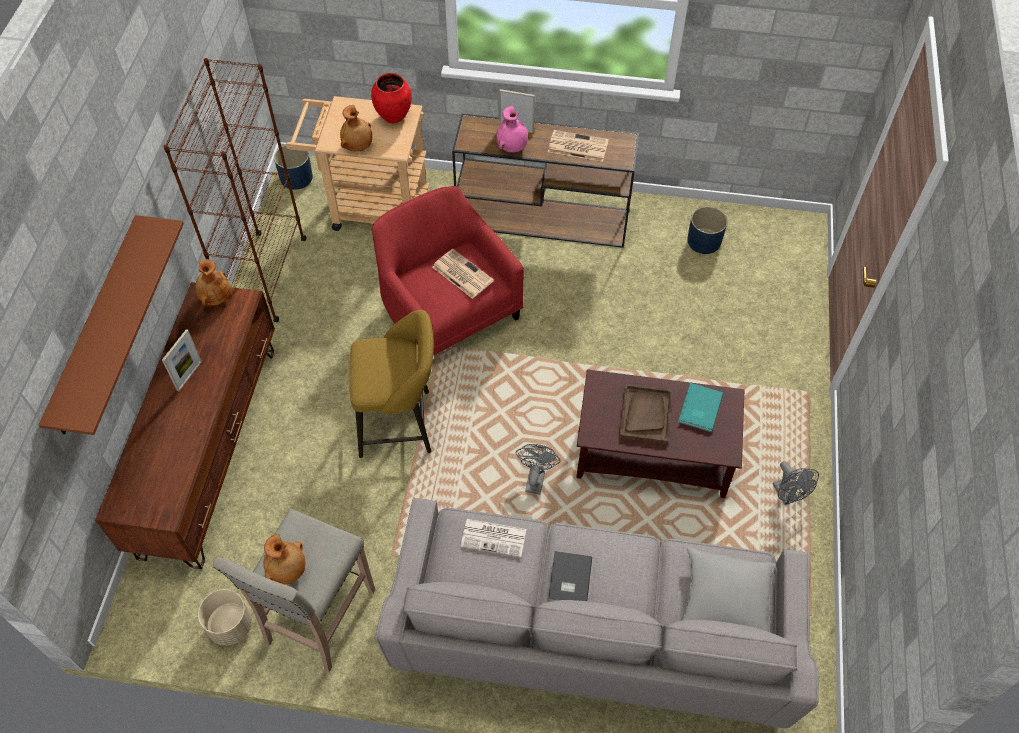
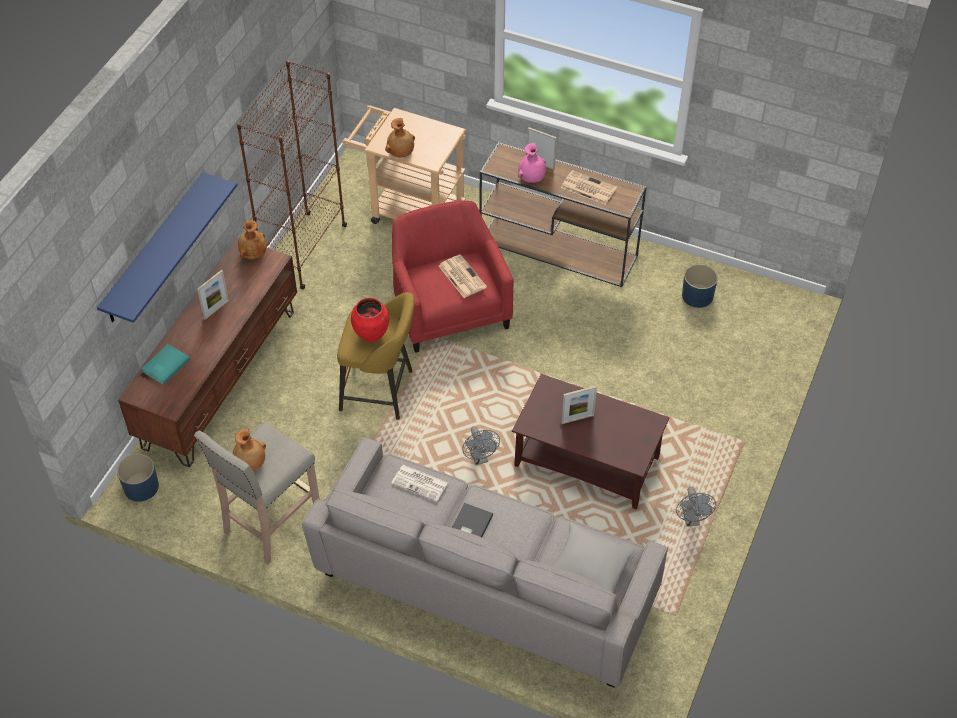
camera: 15 degrees right, 5 degrees down
(97, 326) = (154, 249): brown shelf -> blue shelf
(231, 626) = (201, 514): beige planter -> none
(296, 177) = (353, 172): blue planter -> blue planter (141, 487)
(394, 116) = (438, 134): red vase -> red vase (371, 335)
(535, 478) = (480, 458): grey fan -> grey fan turned 135 degrees clockwise
(645, 414) = (577, 419): brown tray -> picture frame
(698, 408) = (624, 424): turquoise book -> turquoise book (164, 365)

